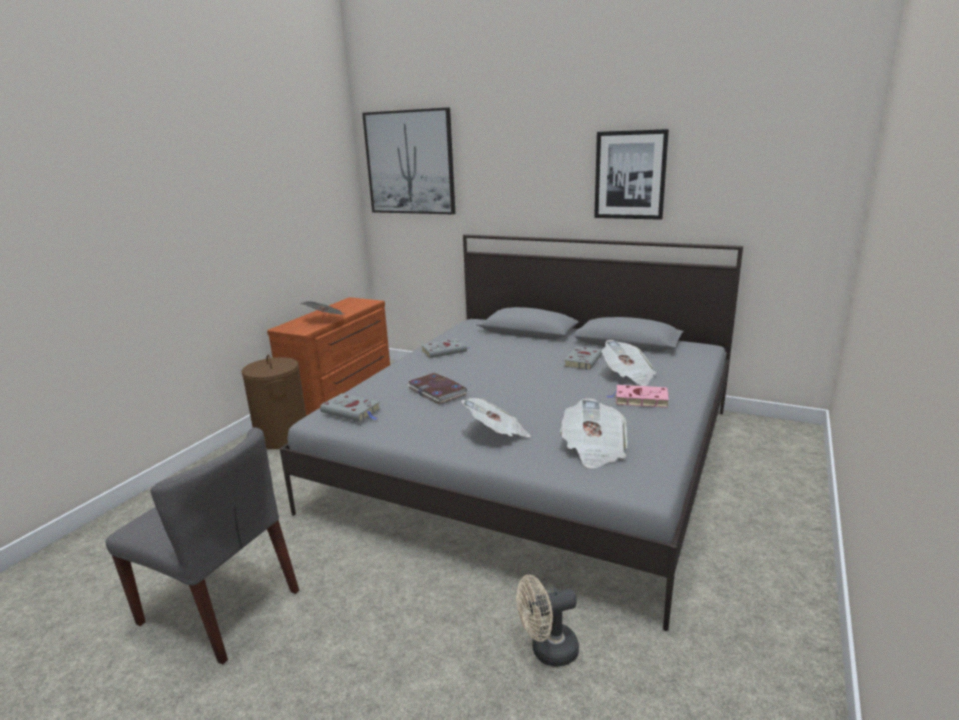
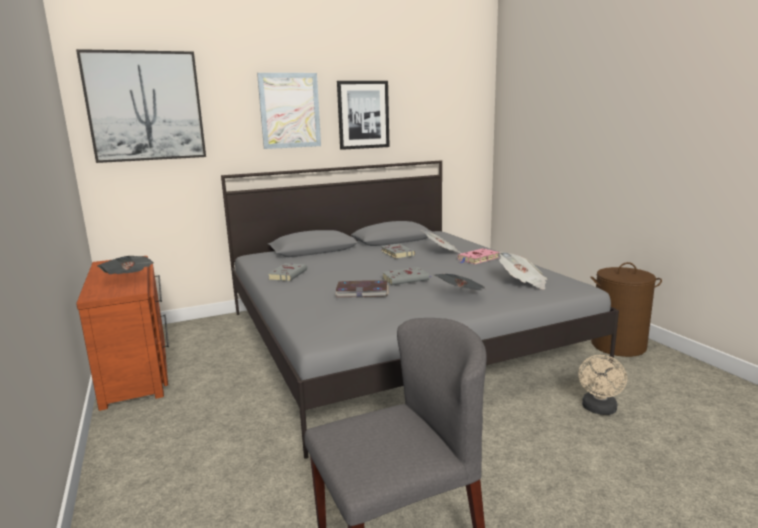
camera: 50 degrees left, 5 degrees down
(282, 436) = (146, 423): brown laundry basket -> brown laundry basket (617, 345)
(352, 411) = (338, 322): grey book -> grey book (406, 279)
(539, 168) = (290, 110): none -> picture

